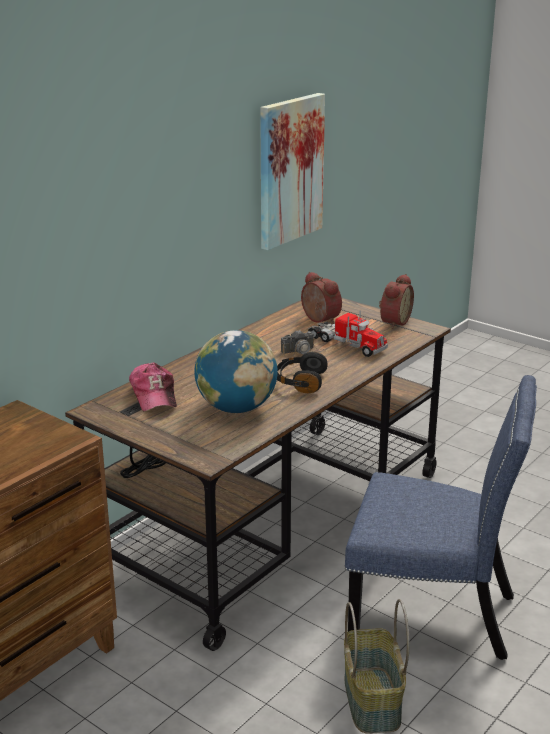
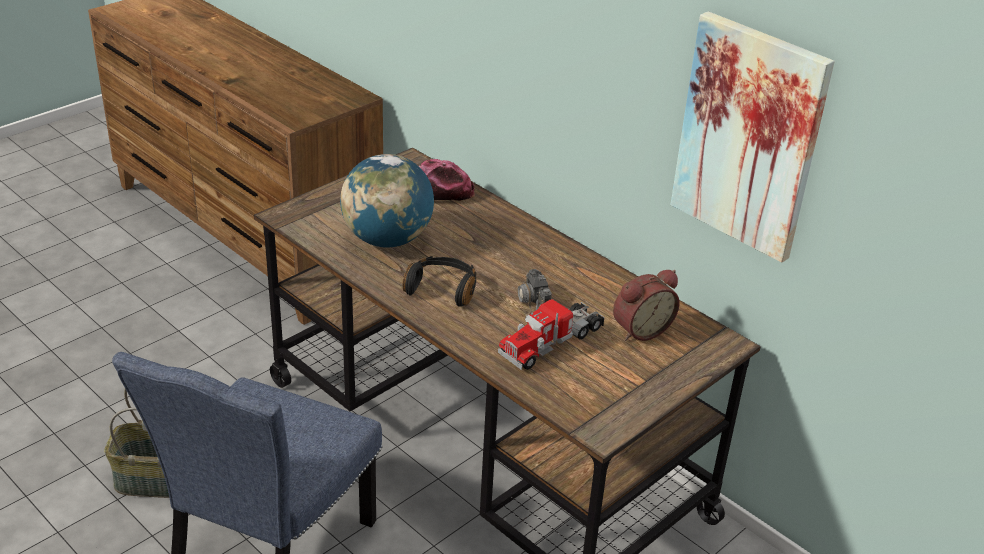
camera: 95 degrees right, 10 degrees up
(393, 322) = (629, 400): alarm clock -> none

